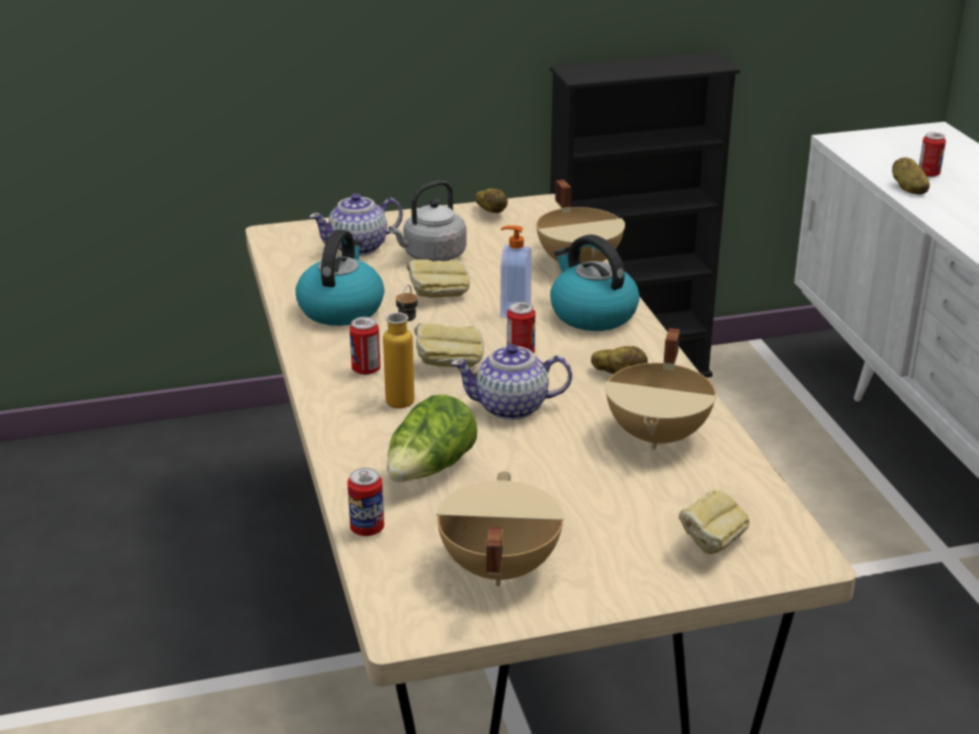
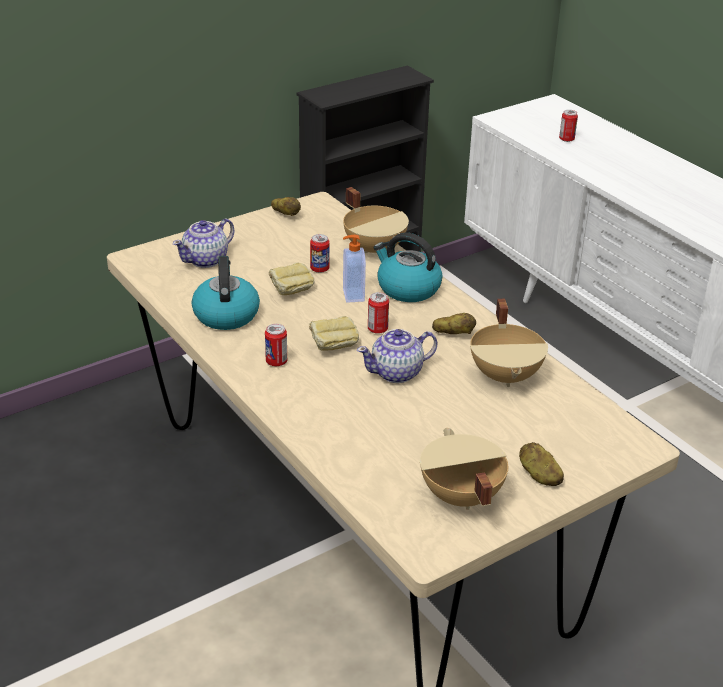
camera: 20 degrees left, 5 degrees up
(367, 529) = (356, 486): can -> can (319, 269)
(404, 396) = (317, 378): bottle -> none
(430, 470) = (371, 432): lettuce -> none
(431, 256) = (265, 259): grey kettle -> none
(711, 545) = (583, 449): bread -> none
(908, 188) = (559, 153): potato -> potato (539, 476)

